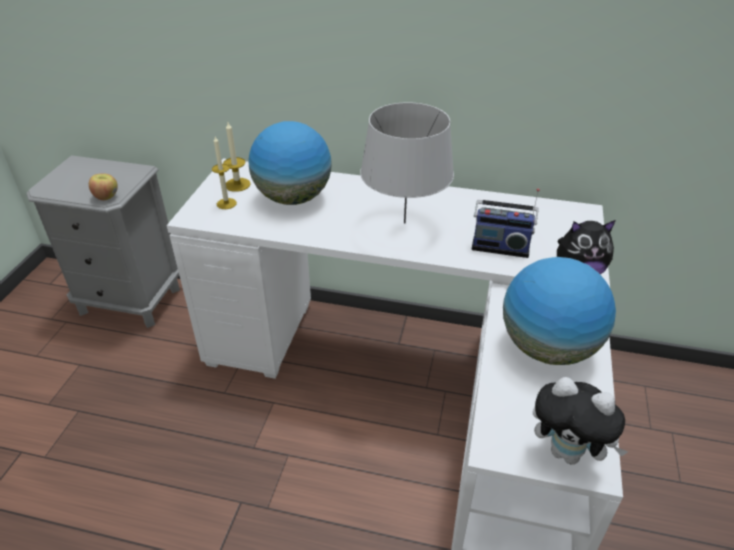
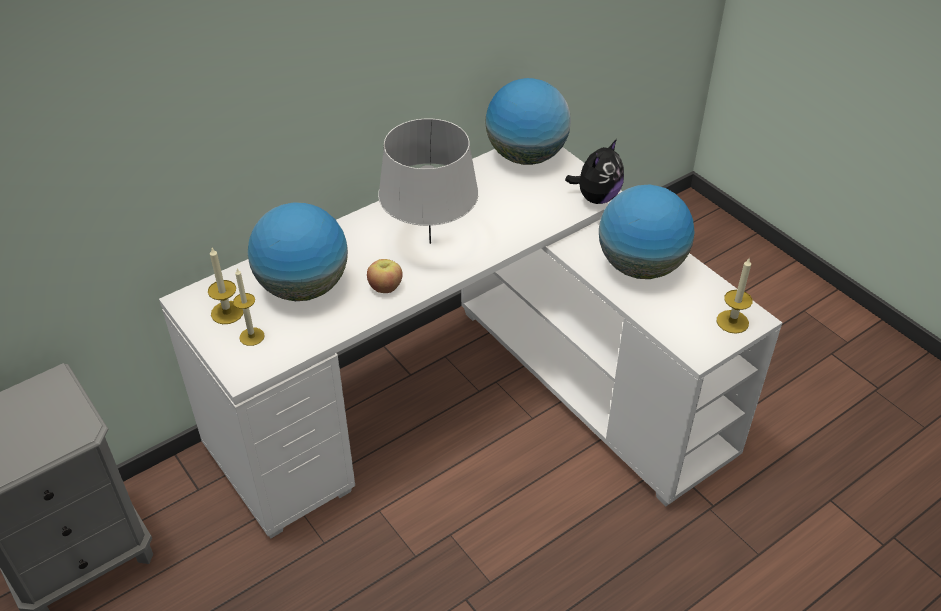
camera: 50 degrees left, 5 degrees up
(106, 197) = (75, 430): apple -> apple (385, 287)
(500, 246) = (523, 212): radio -> none
(562, 215) = (526, 156): none -> globe
(568, 452) = (732, 321): plush toy -> candle

